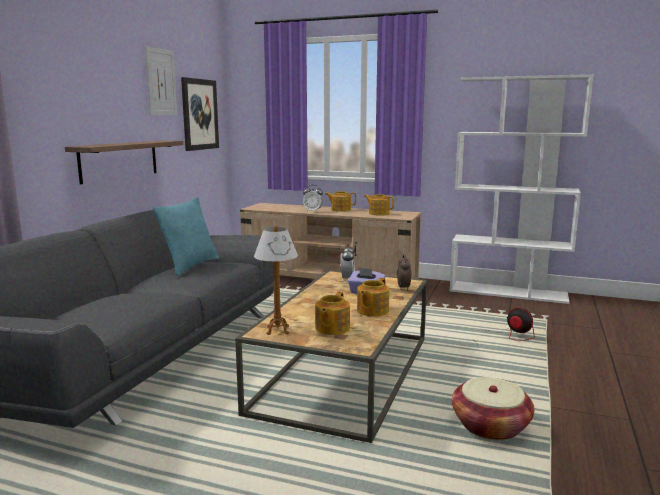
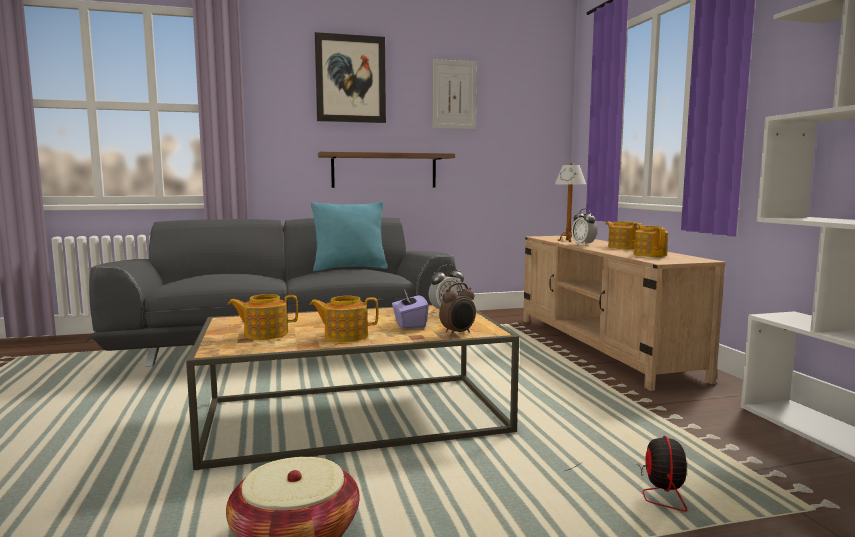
camera: 55 degrees right, 5 degrees down
(199, 114) = (517, 129): picture -> picture (350, 79)
(277, 330) = (238, 322): table lamp -> table lamp (568, 241)

